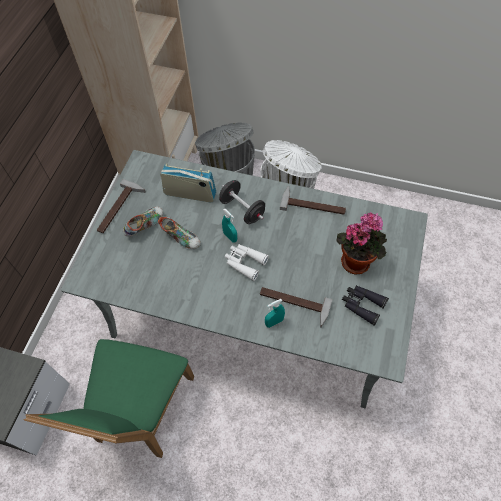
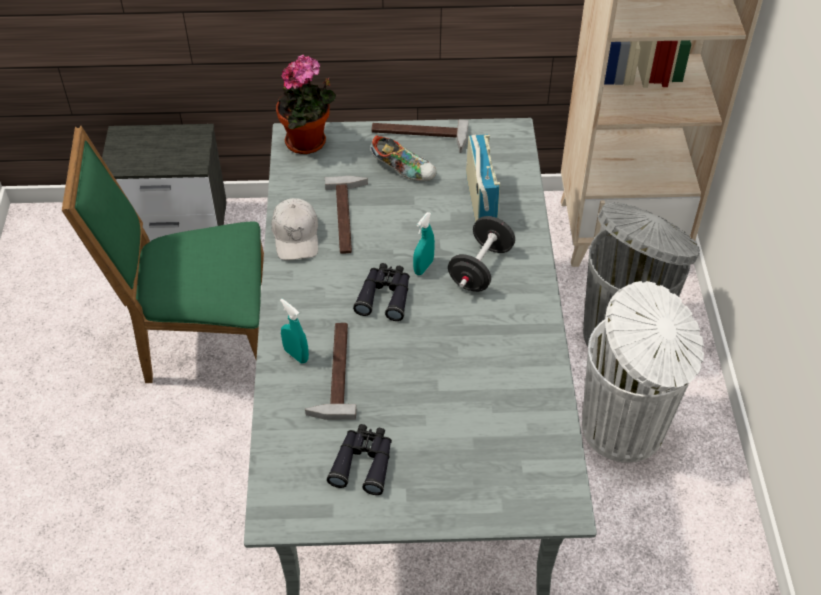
camera: 70 degrees right, 10 degrees down
(175, 299) = (296, 236): none -> white cap
(181, 237) = (399, 213): shoe -> none
(245, 262) = (385, 295): white binoculars -> black binoculars
(313, 204) = (534, 356): hammer -> hammer (348, 217)
(357, 260) = (446, 439): potted plant -> potted plant (309, 143)

